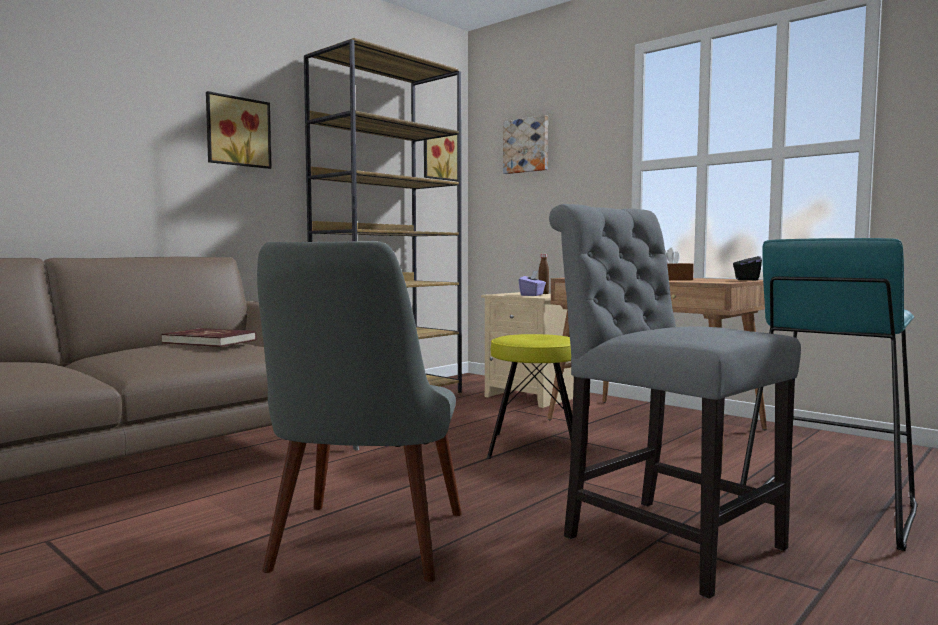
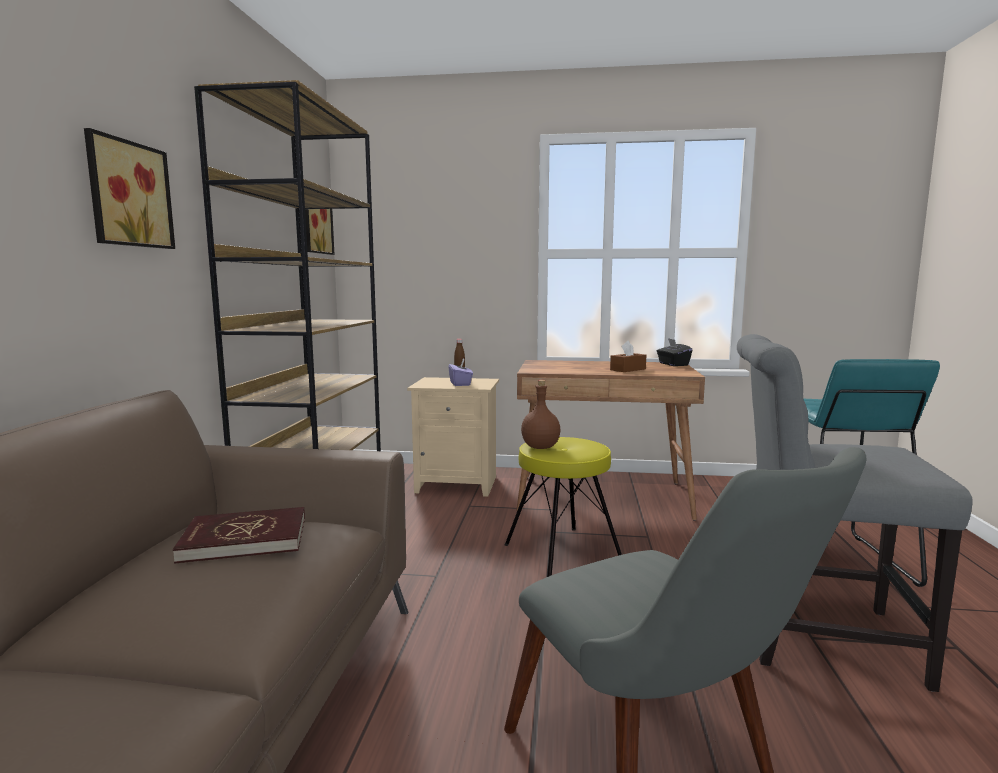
camera: 35 degrees left, 5 degrees up
(512, 336) = (541, 447): none -> brown bottle
(526, 145) = (414, 221): picture -> none

